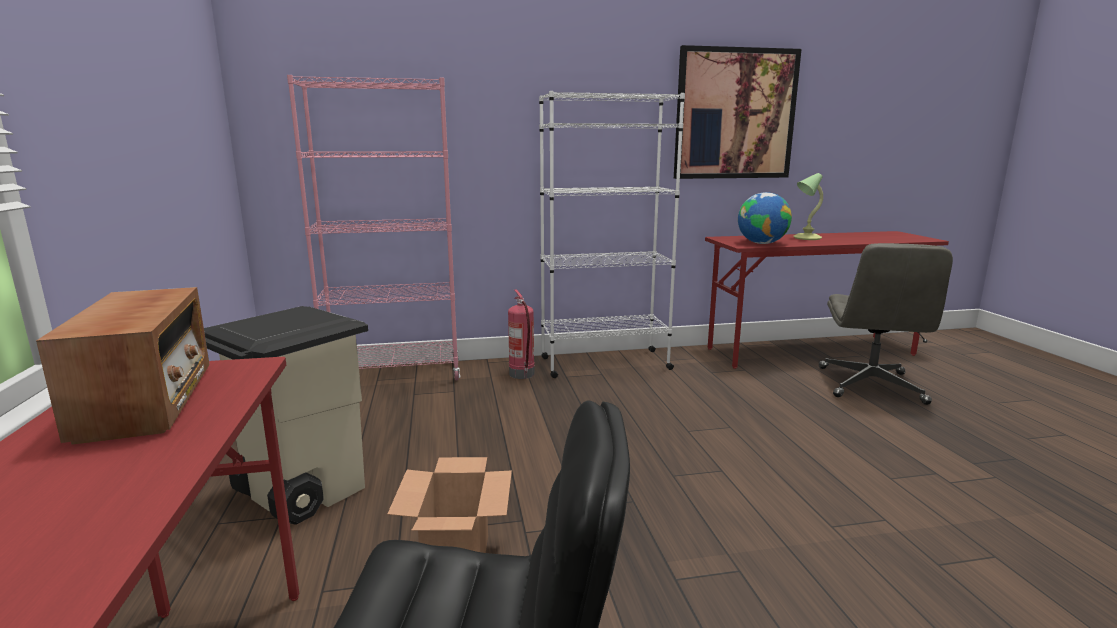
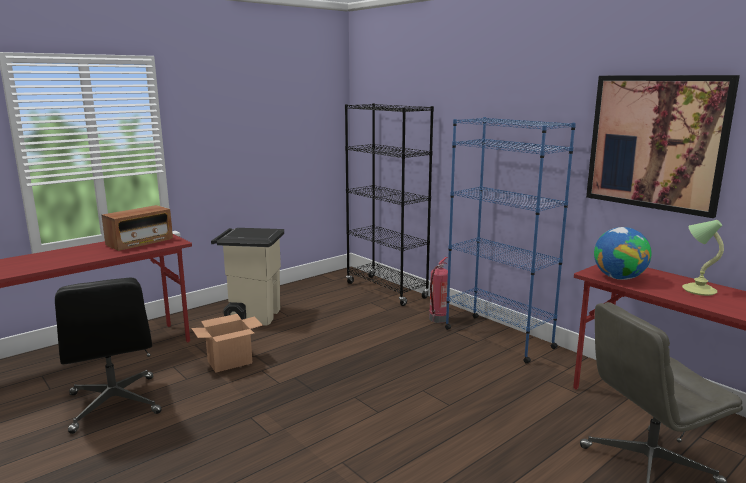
camera: 60 degrees right, 0 degrees up
(395, 376) = (386, 290): pink bookcase -> black bookcase
(604, 363) = (498, 338): white bookcase -> blue bookcase

